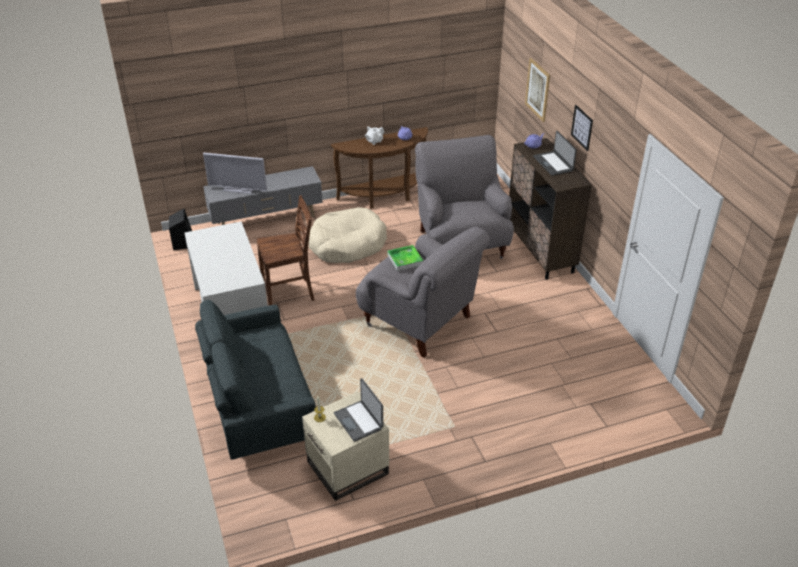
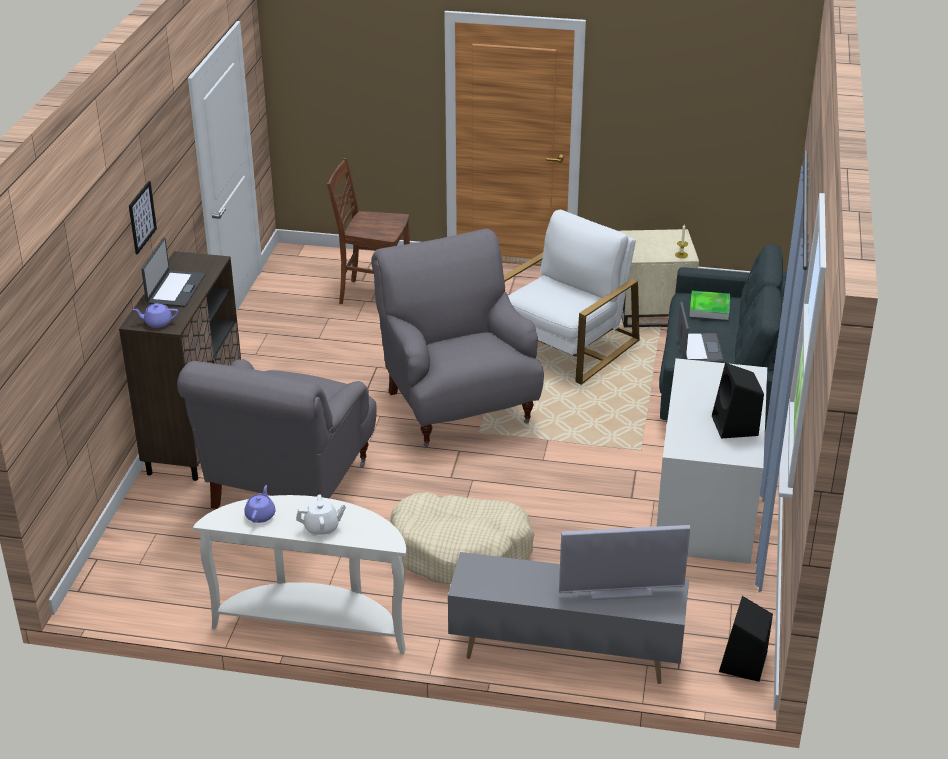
camera: 150 degrees left, 5 degrees down
(208, 250) = (735, 426): none -> black speaker
(238, 189) = (620, 590): television -> television turned 135 degrees clockwise
(289, 294) = (606, 502): brown chair -> brown chair (373, 295)
(359, 421) = (643, 242): laptop -> laptop (698, 349)
(384, 197) = (314, 623): brown console table -> white console table
(389, 400) = (567, 345): none -> white armchair
(405, 259) = (459, 353): tray -> tray (709, 308)
(537, 89) = (82, 302): picture -> none

